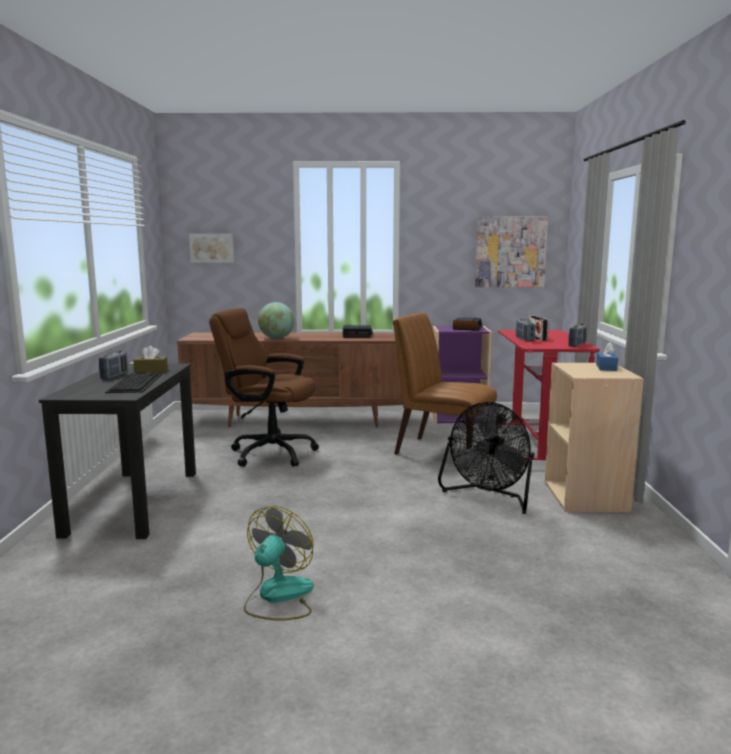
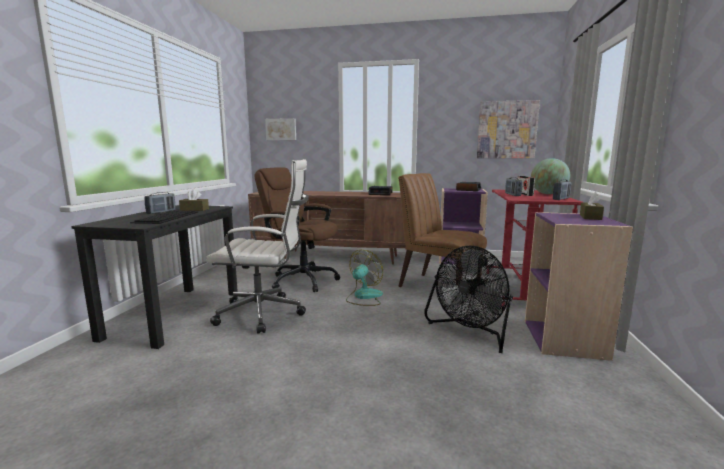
camera: 10 degrees right, 0 degrees up
(247, 494) = (265, 314): none -> white office chair
(276, 338) = (319, 194): globe -> globe (548, 194)
(278, 597) = (226, 429): fan -> fan (364, 297)
(586, 497) = (565, 339): beige bookcase -> purple bookcase
(606, 367) = (590, 217): blue tissue box -> brown tissue box

